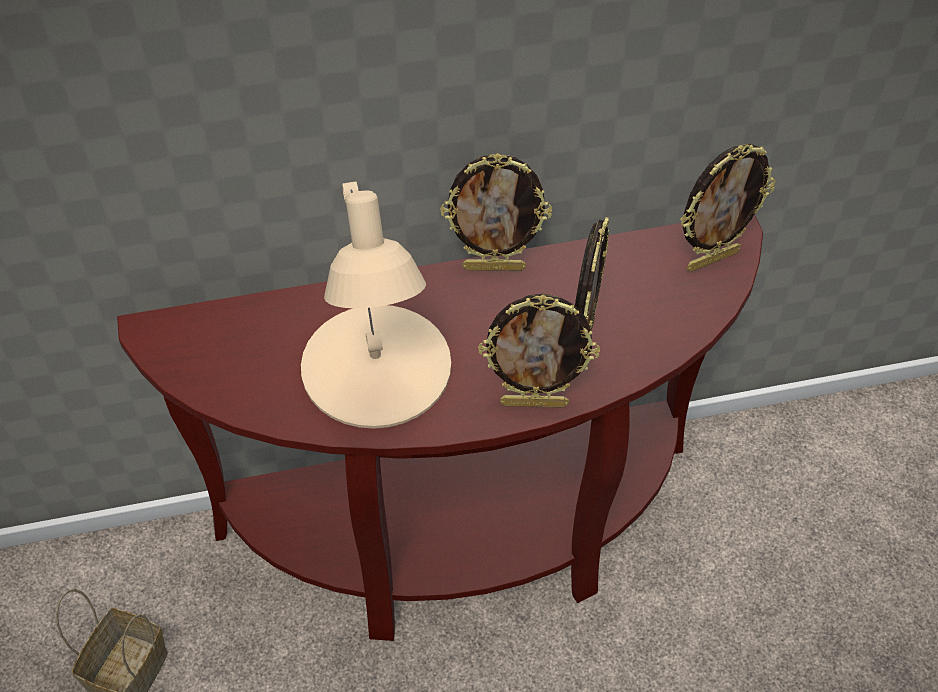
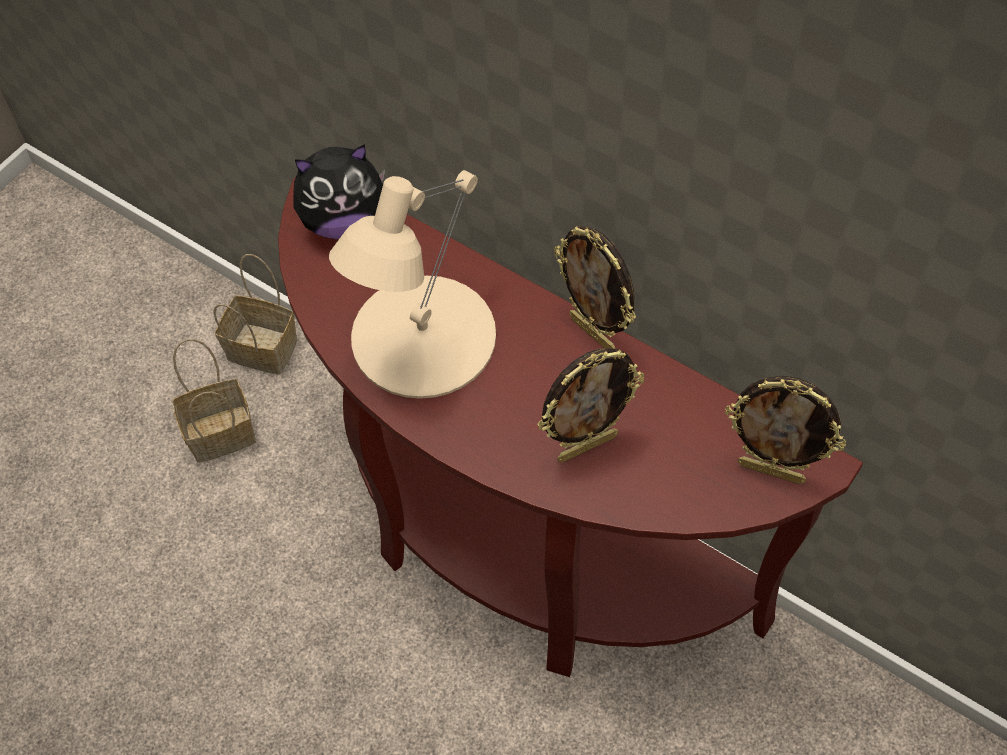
camera: 50 degrees right, 5 degrees up
(86, 580) = (259, 349): none -> basket
(204, 336) = (343, 221): none -> plush toy
(534, 402) = (494, 459): picture frame -> none

